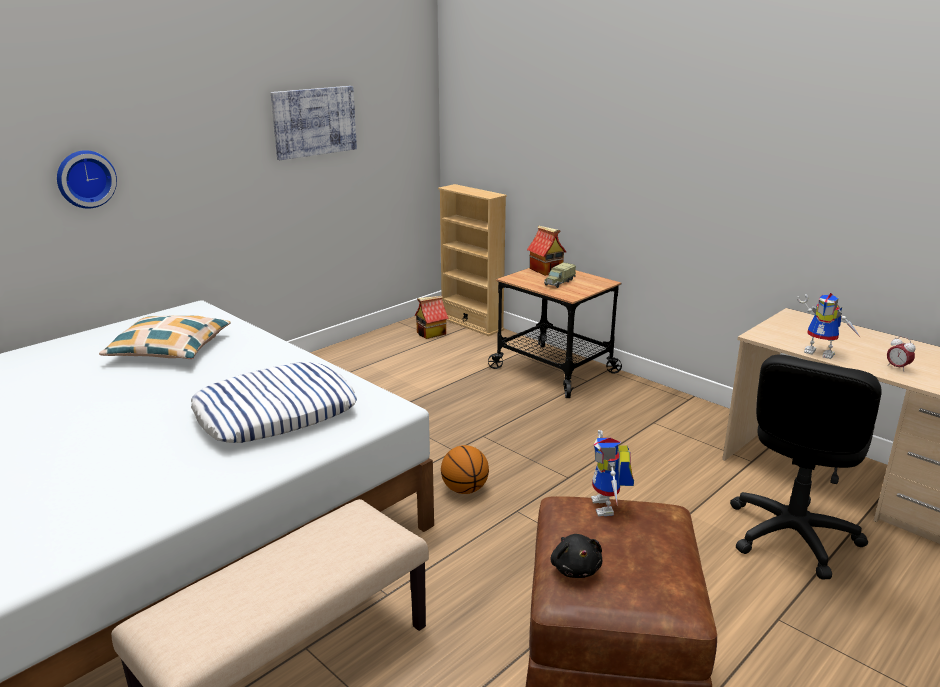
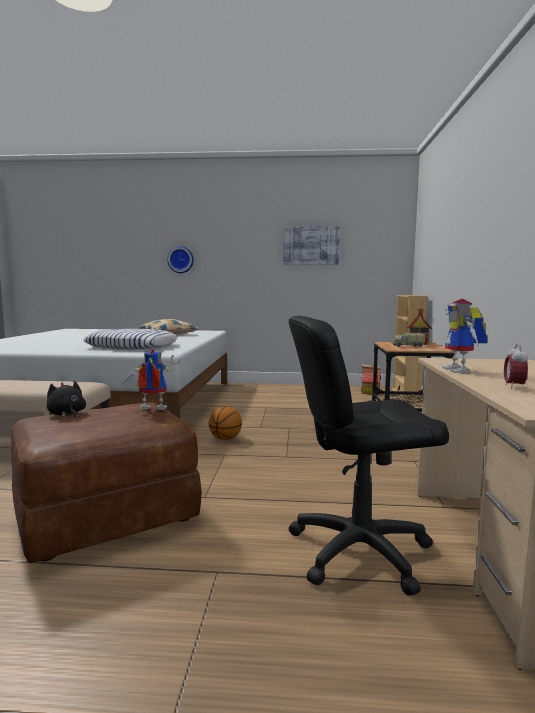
camera: 50 degrees right, 15 degrees down
(575, 568) = (67, 414): black plush toy -> black plush toy turned 105 degrees clockwise
(608, 508) = (150, 409): toy robot -> toy robot turned 45 degrees clockwise

